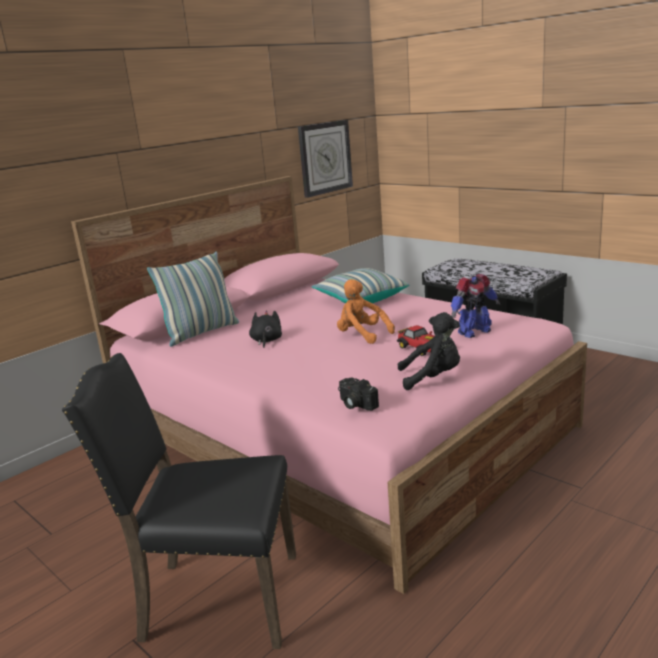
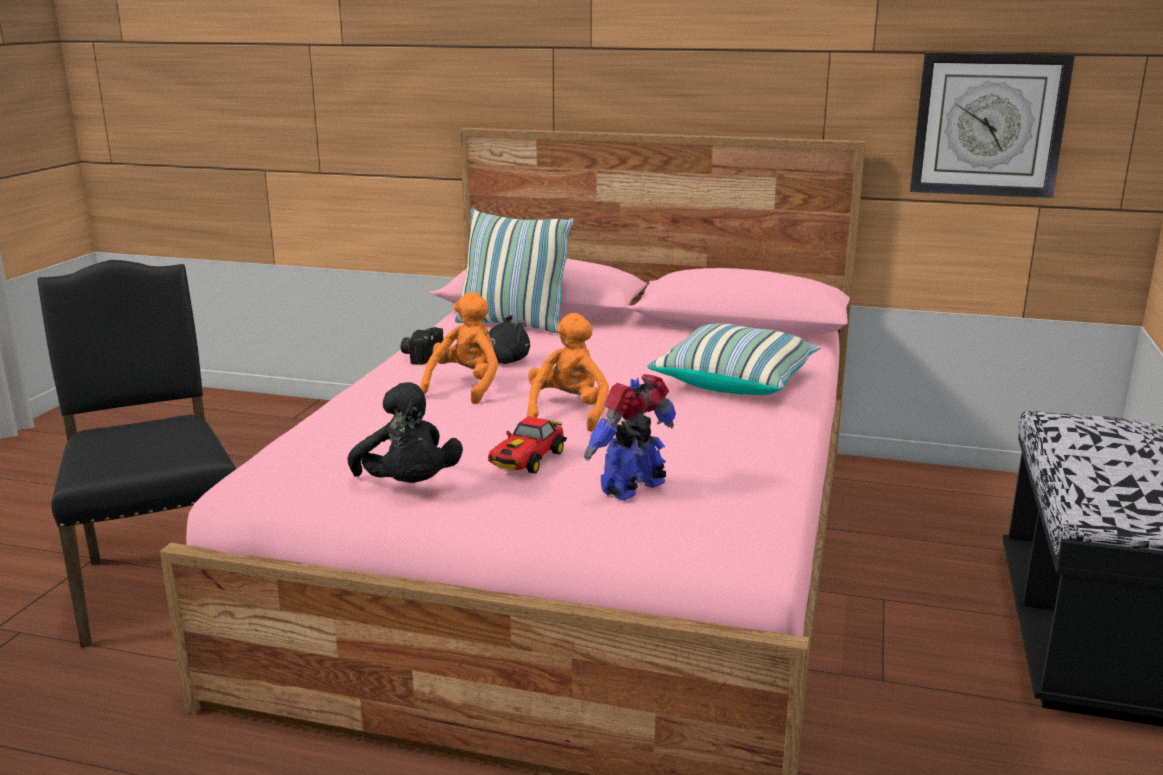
camera: 60 degrees right, 0 degrees up
(299, 352) = (466, 387): none -> orange plush toy
(355, 404) = (283, 448): camera -> camera (422, 355)
(473, 332) = (635, 488): toy robot -> toy robot turned 105 degrees clockwise

